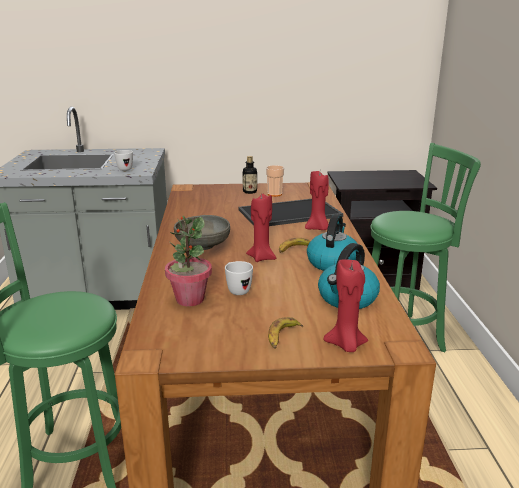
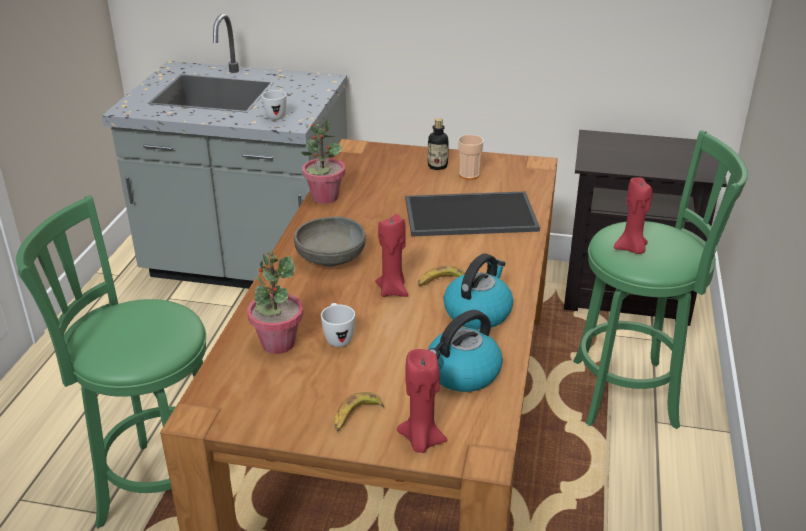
camera: 15 degrees right, 10 degrees up
(178, 214) = (325, 197): none -> potted plant
(317, 228) = (492, 249): red candle -> red candle (631, 249)

